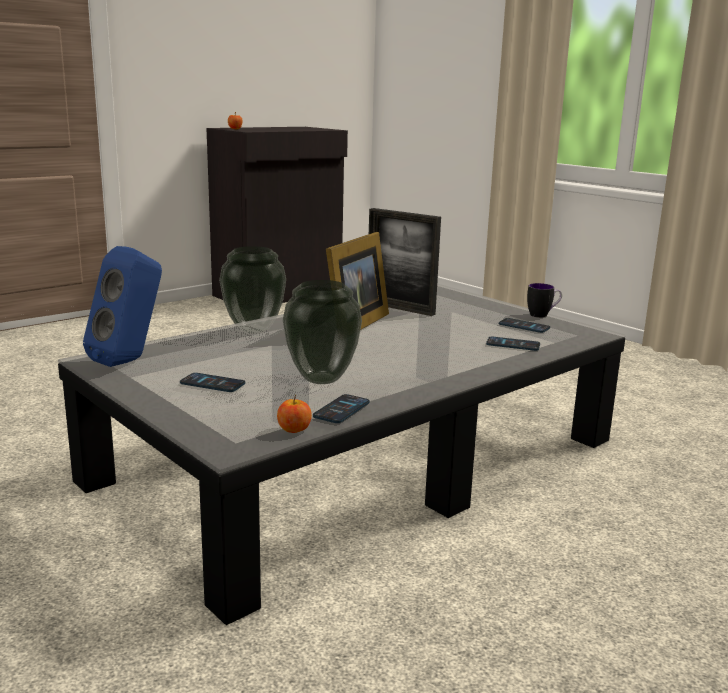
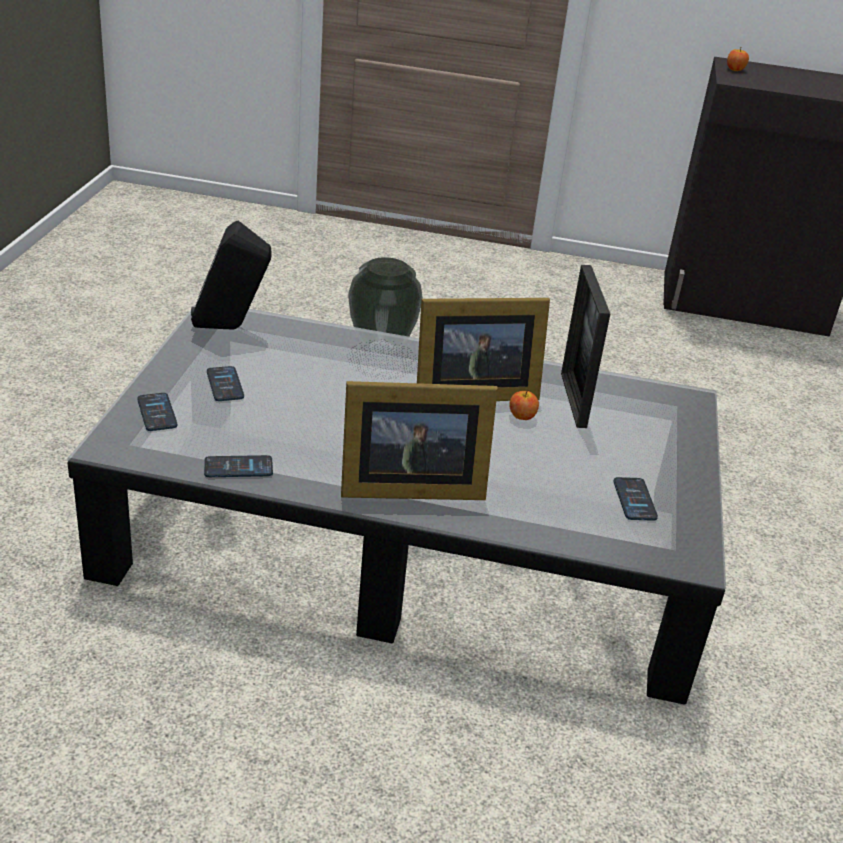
camera: 50 degrees right, 15 degrees up
(130, 360) = (231, 328): blue speaker -> black speaker
(294, 430) = (171, 460): apple -> apple (522, 416)
(323, 379) = (300, 431): vase -> none
(439, 369) = (407, 486): none -> picture frame
(513, 345) = (553, 510): phone -> phone (157, 413)
(543, 315) = (704, 502): mug -> none

